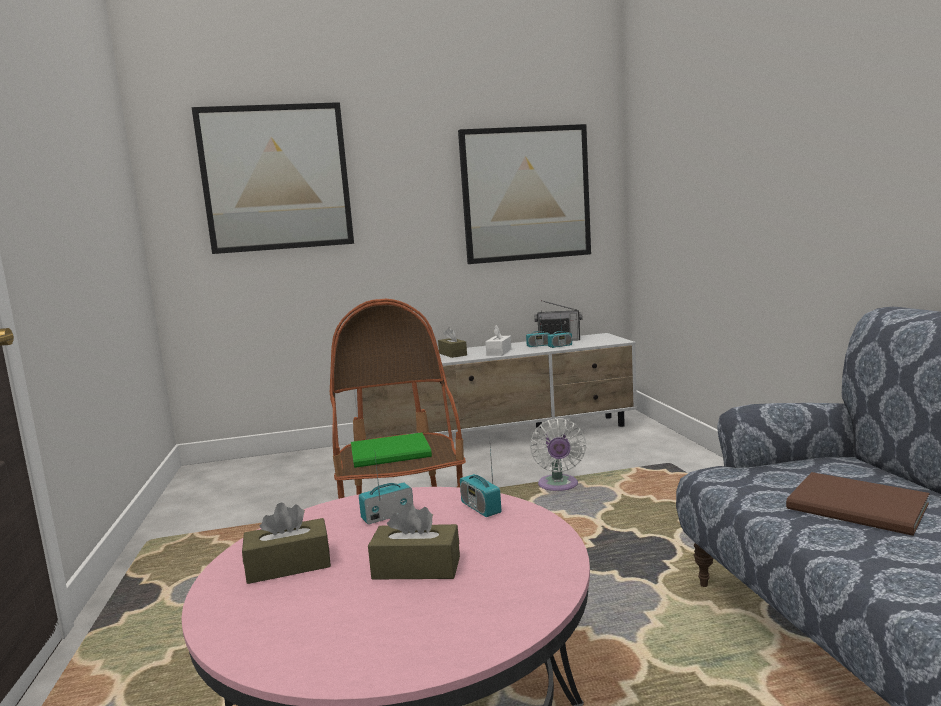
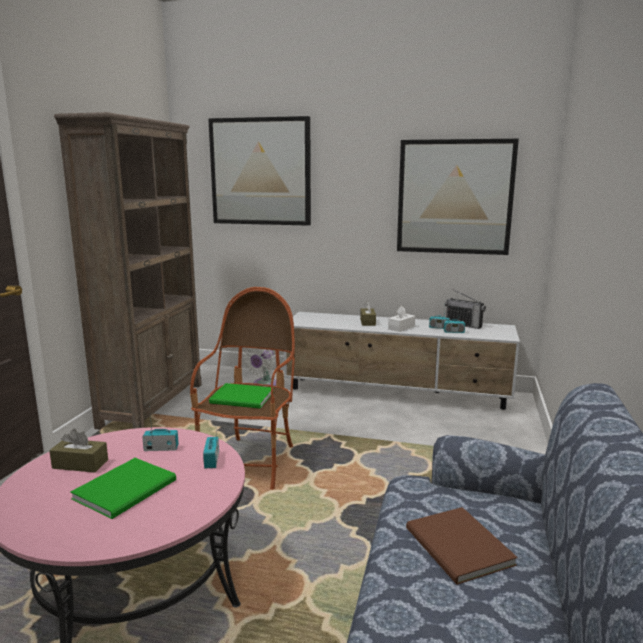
camera: 25 degrees right, 5 degrees up
(183, 522) = (153, 404): none -> brown bookcase
(416, 568) = (128, 489): brown tissue box -> green book
(558, 486) = (394, 448): white fan -> white fan (264, 385)

